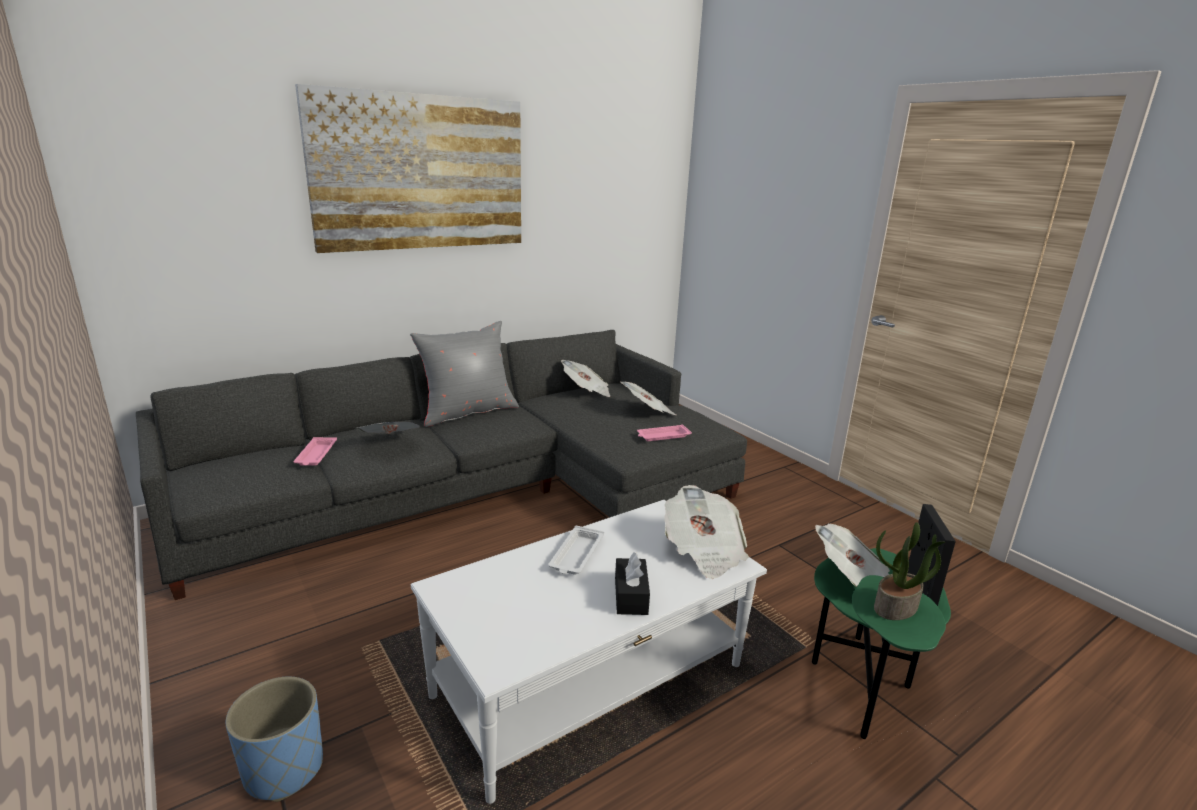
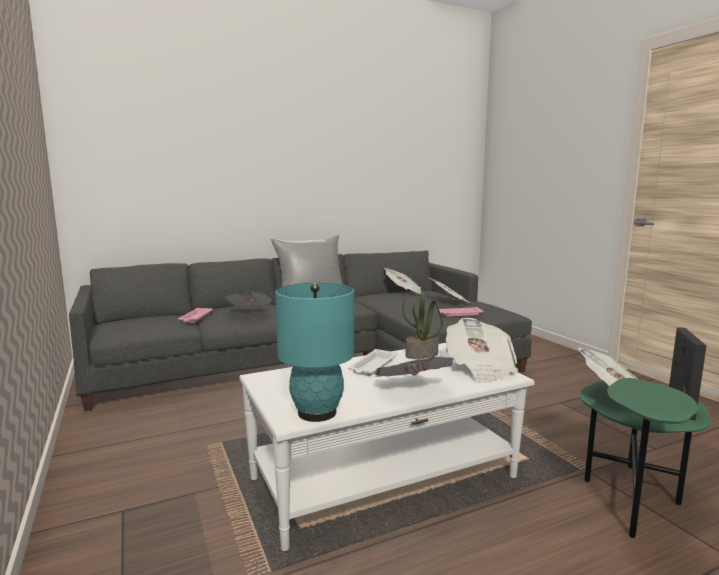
camera: 10 degrees right, 10 degrees down
(284, 769) = (130, 514): blue planter -> none
(421, 173) = (285, 131): picture -> none
(525, 651) = (317, 413): none -> turquoise table lamp
(631, 596) = (412, 389): black tissue box -> newspaper
(896, 607) = (649, 396): potted plant -> potted plant (421, 355)

